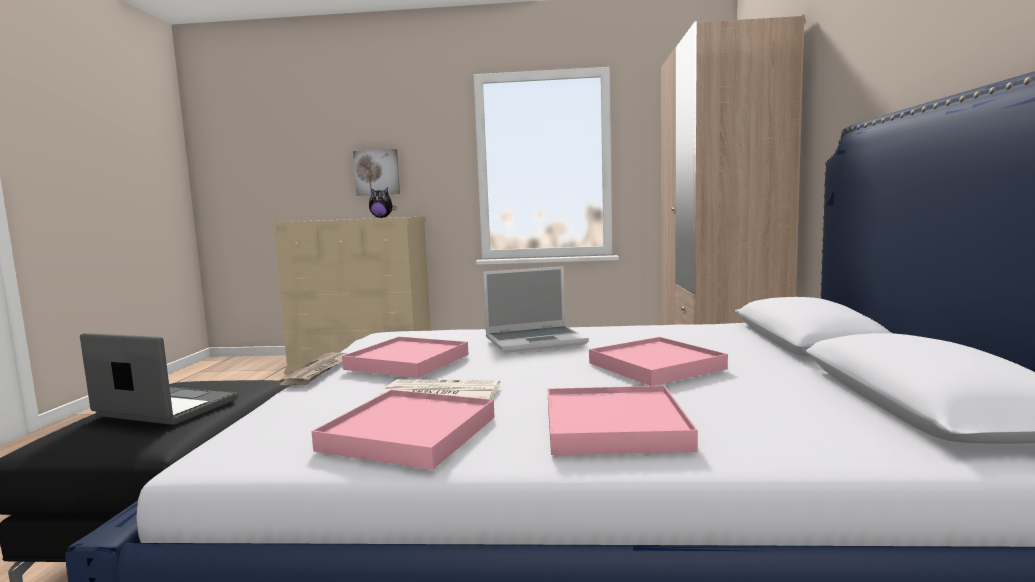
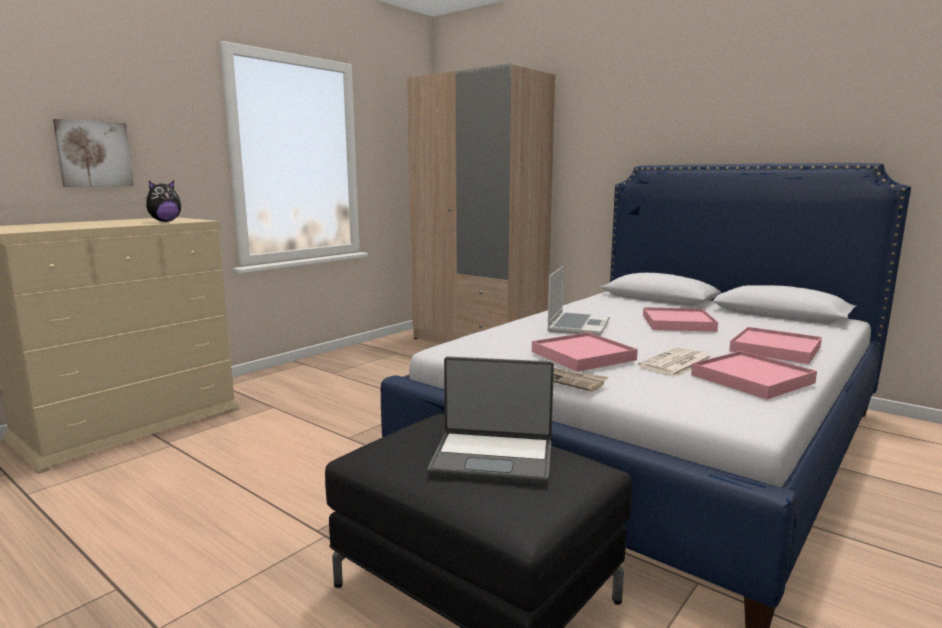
camera: 55 degrees left, 5 degrees up
(165, 409) = (493, 458): laptop -> laptop turned 135 degrees counterclockwise

